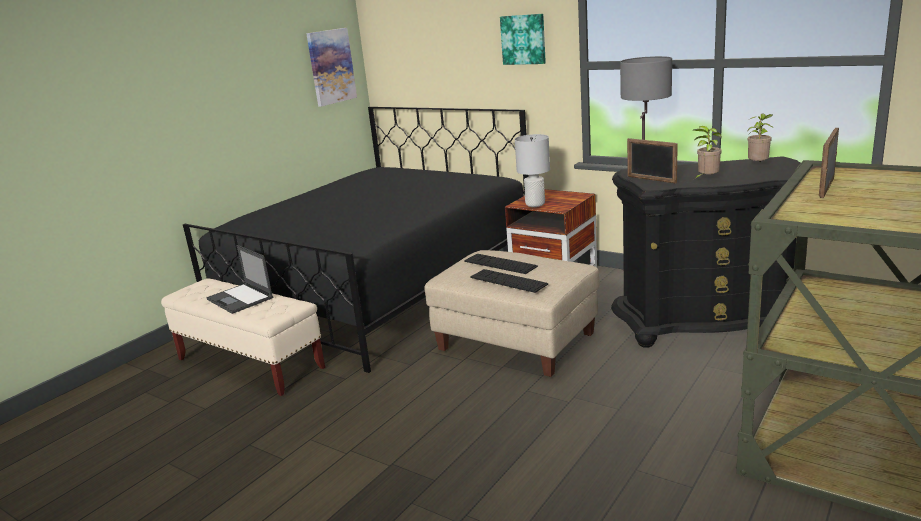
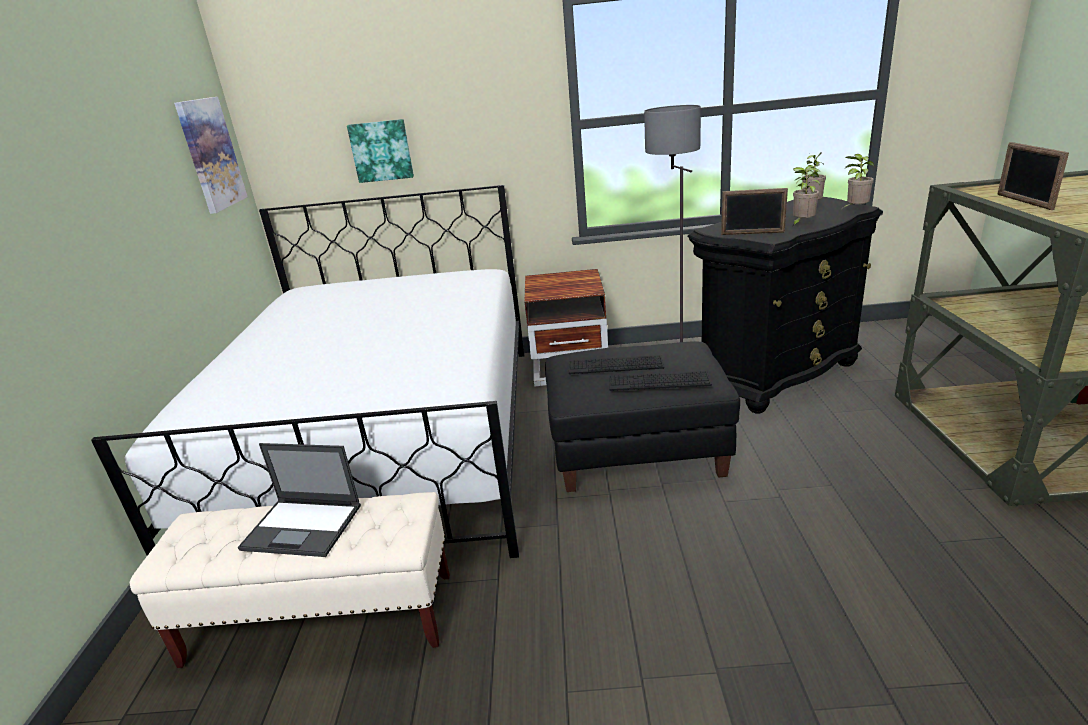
camera: 35 degrees left, 5 degrees up
(380, 288) = (387, 442): black bed -> white bed
(516, 343) = (637, 452): beige ottoman -> black ottoman
(523, 39) = (495, 98): picture -> picture (381, 151)
(535, 206) = (558, 293): grey table lamp -> none
(783, 175) = (855, 210): none -> potted plant

